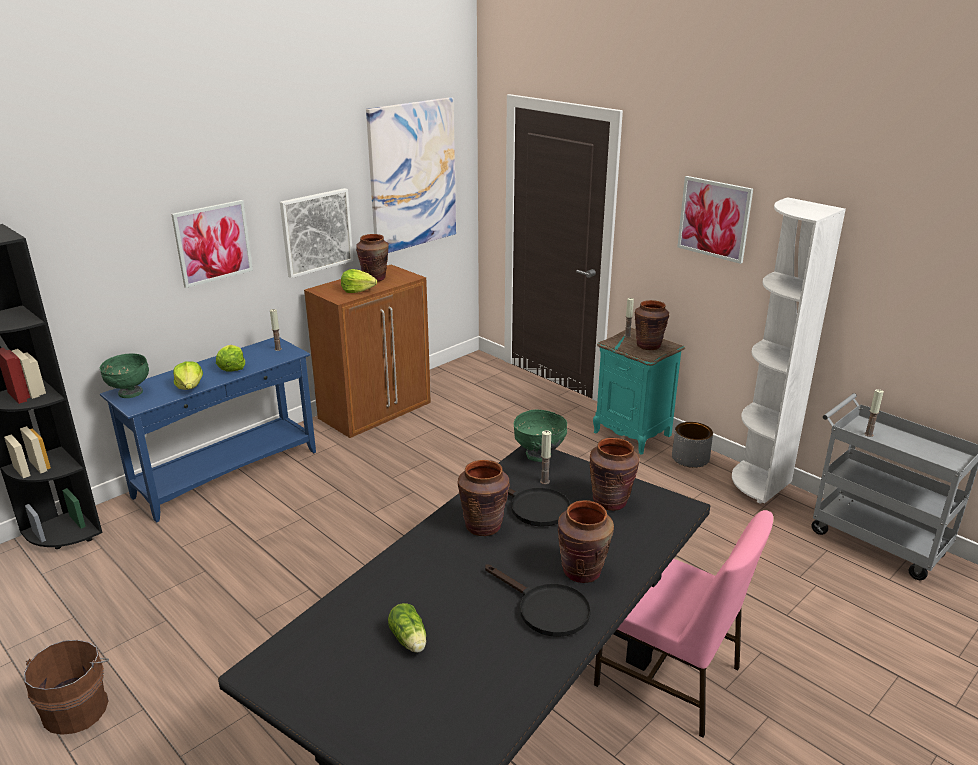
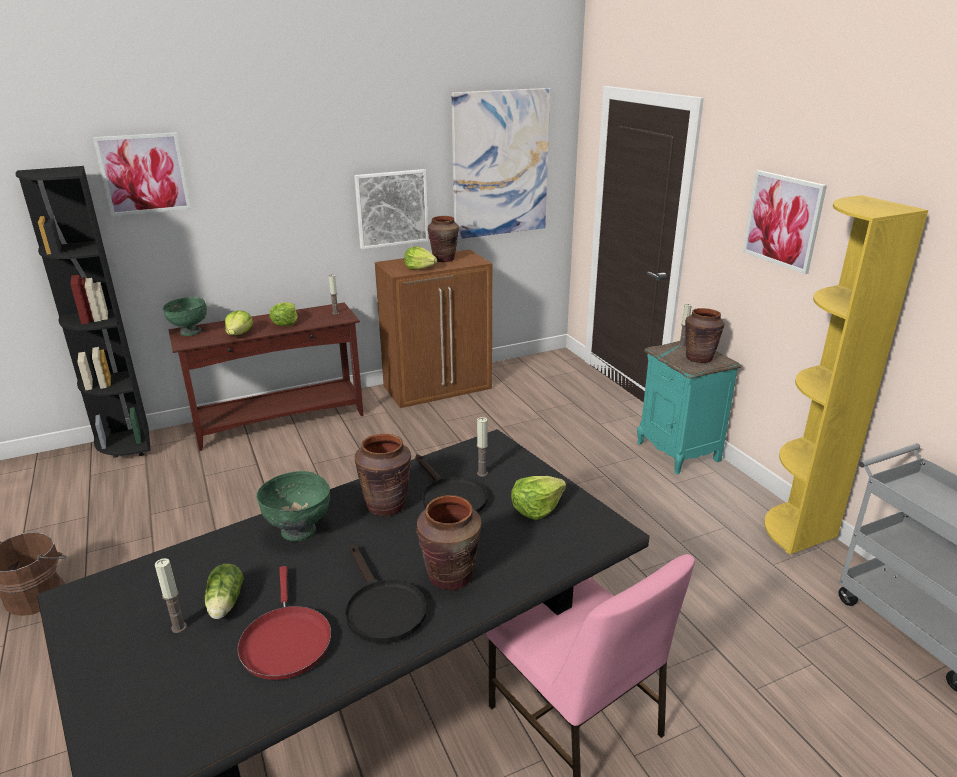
camera: 20 degrees right, 0 degrees up
(213, 243) = (284, 206): picture -> picture (143, 174)
(227, 473) = (280, 420): blue console table -> brown console table
(487, 654) = (285, 641): none -> red frying pan
(538, 456) = (495, 447): green bowl -> green bowl (299, 532)
(610, 501) = (536, 508): brown vase -> lettuce
(690, 459) = (730, 489): grey planter -> none
(755, 488) = (791, 535): white bookcase -> yellow bookcase
(868, 434) = (920, 496): candle -> candle (179, 627)

